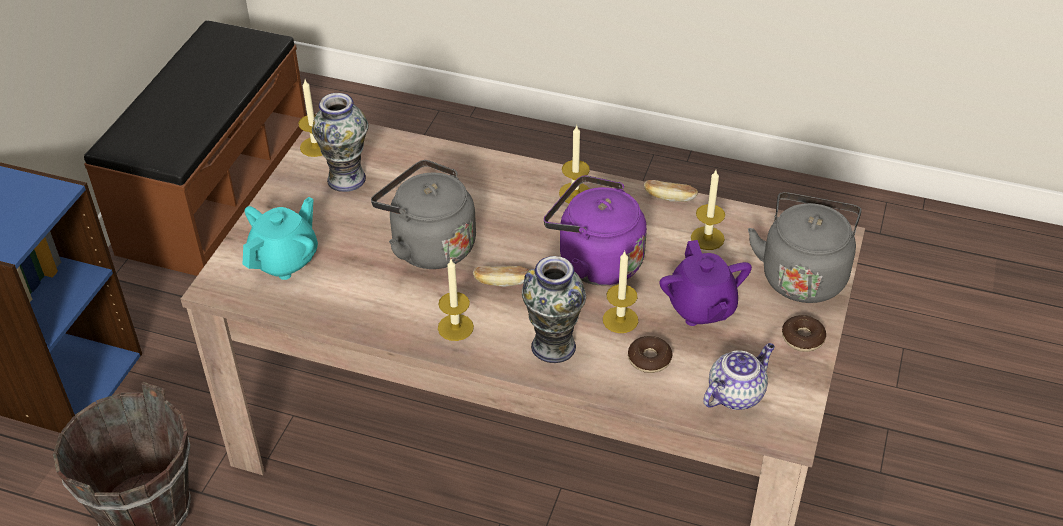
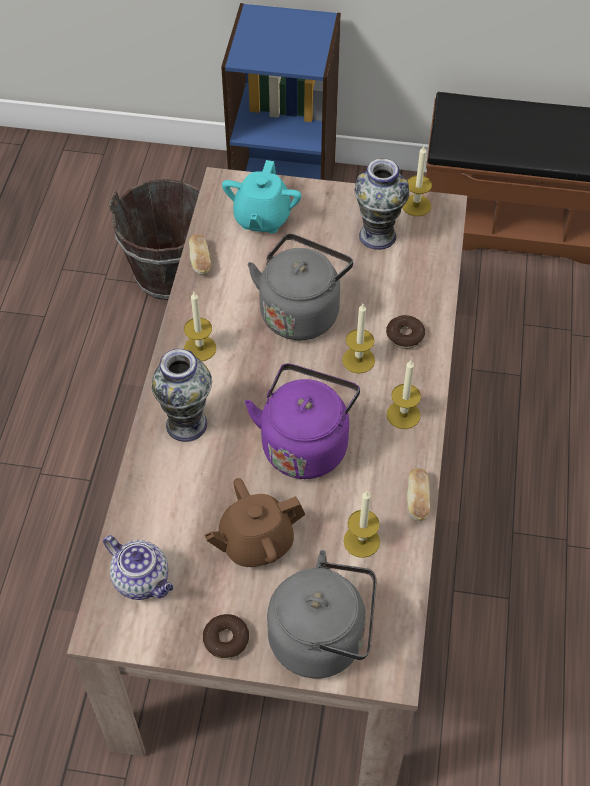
camera: 80 degrees right, 10 degrees up
(285, 260) = (262, 218): turquoise teapot -> turquoise teapot turned 75 degrees clockwise
(502, 283) = (262, 373): bread -> bread (200, 261)
(620, 320) = (228, 473): candle -> candle (358, 360)
(649, 359) = (179, 502): donut -> donut (405, 336)
(701, 308) = (255, 542): purple teapot -> brown teapot

